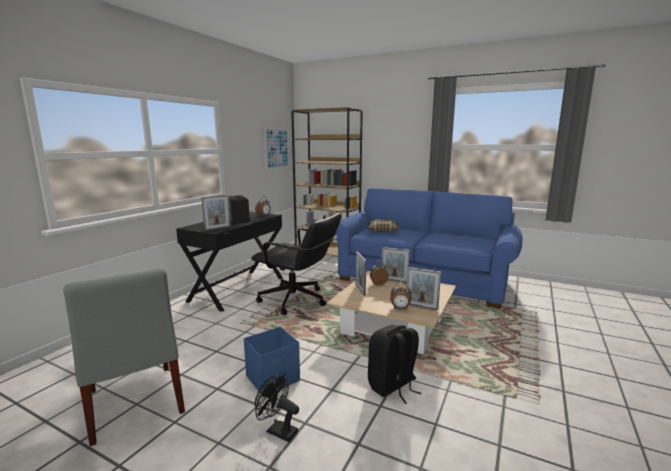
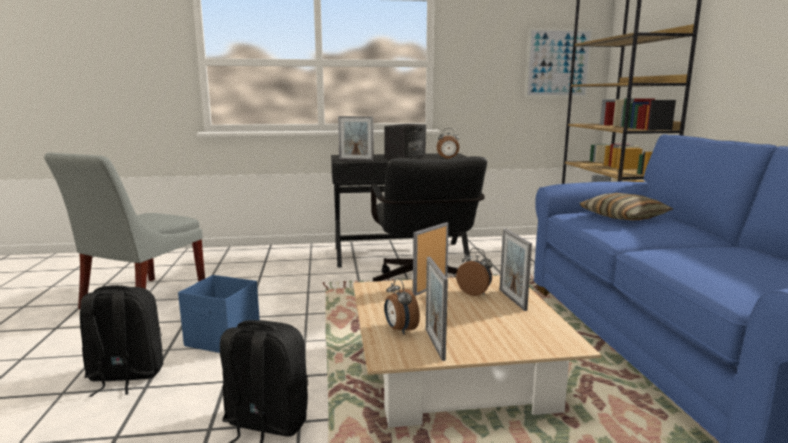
camera: 55 degrees right, 0 degrees up
(277, 430) = (125, 376): black fan -> black backpack

